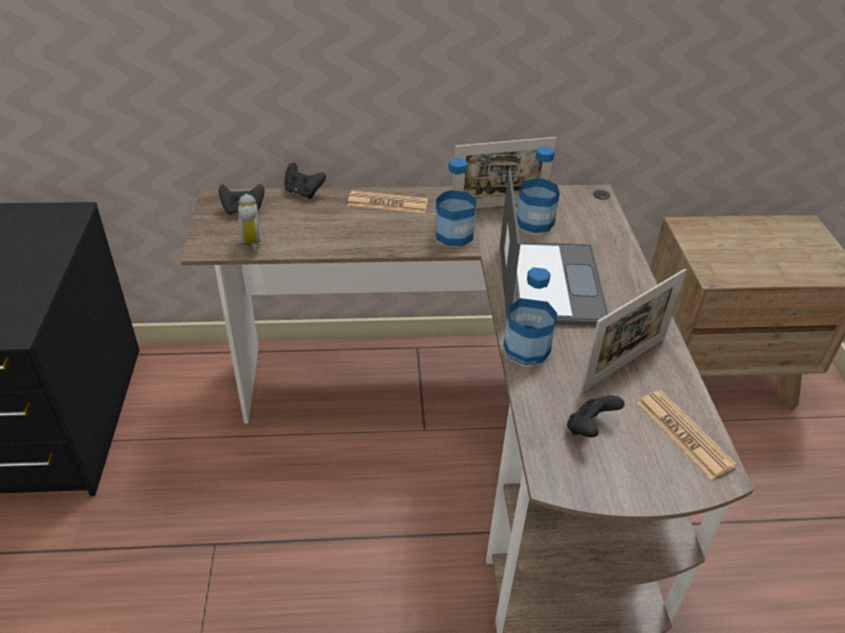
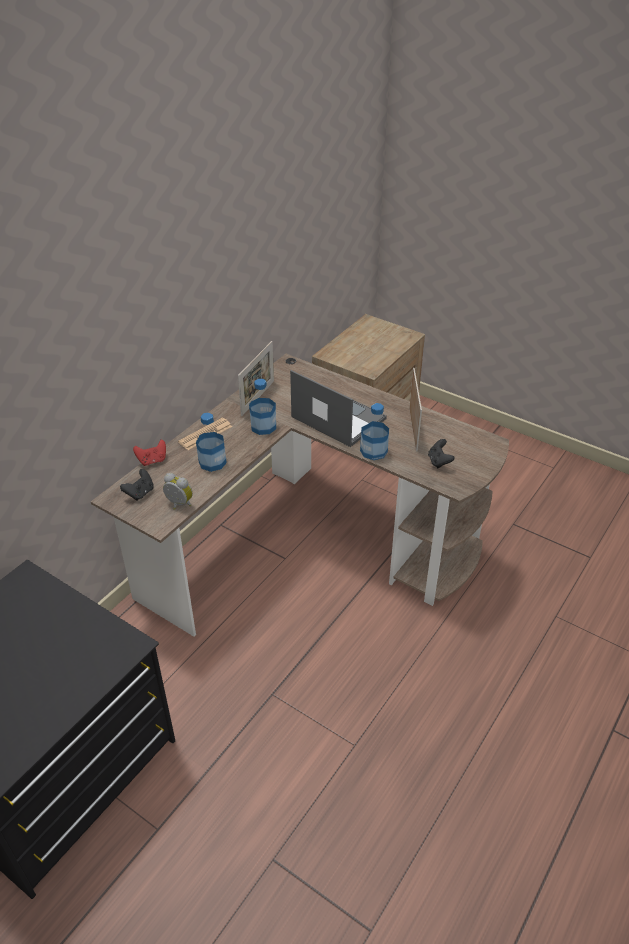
camera: 50 degrees left, 0 degrees up
(303, 192) = (152, 461): black game controller -> red game controller
(534, 222) = (286, 394): bottle -> bottle (212, 462)
(684, 434) = (467, 438): newspaper -> none

